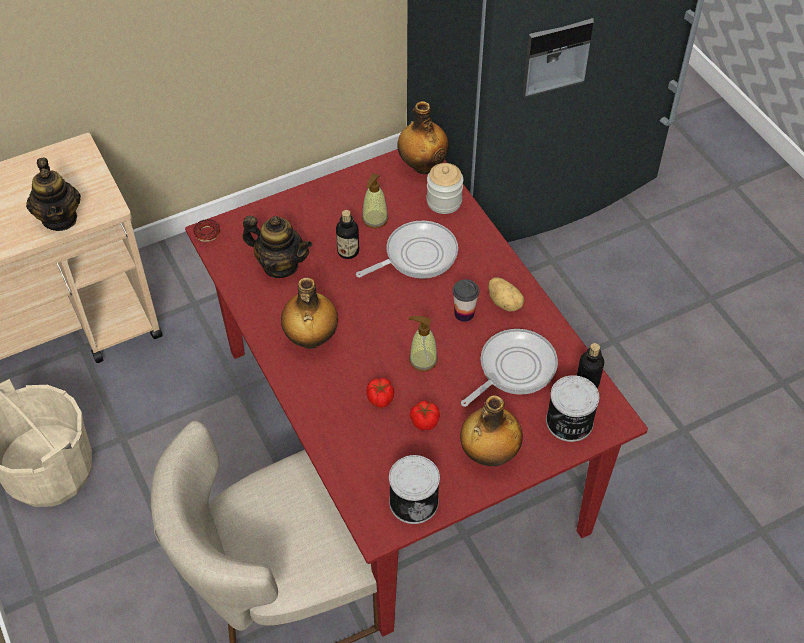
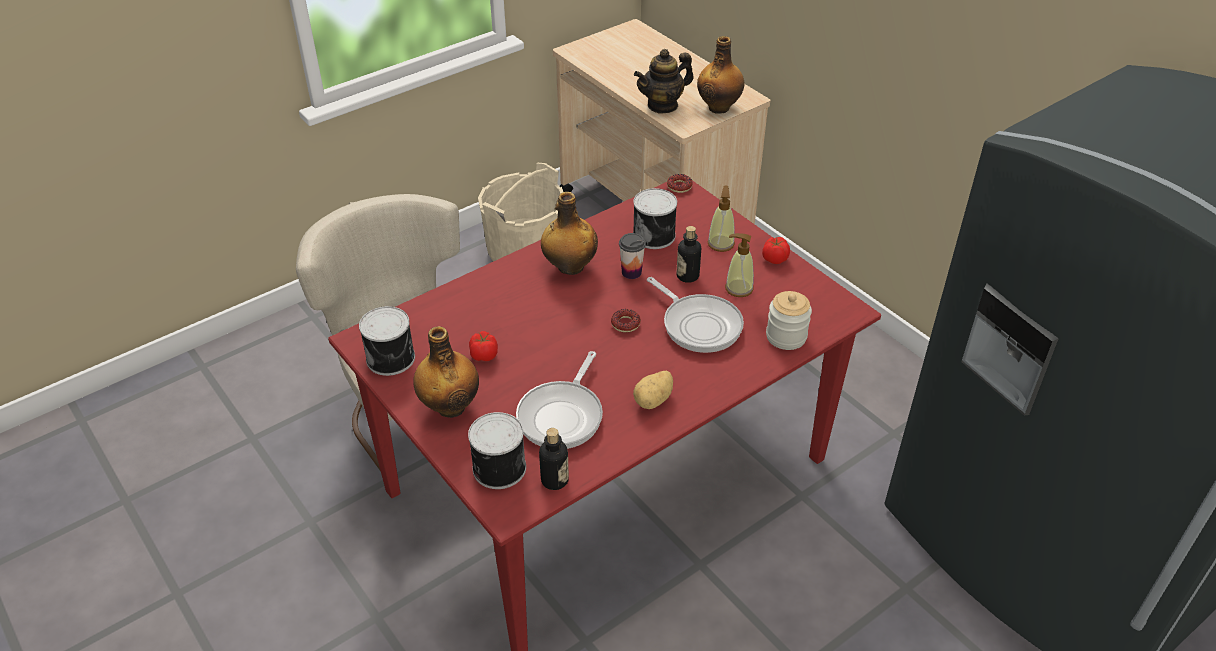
camera: 80 degrees right, 10 degrees down
(280, 265) = (655, 235): teapot -> can
(380, 399) = (506, 321): tomato -> tomato (774, 259)
(404, 307) = (625, 324): none -> donut
(422, 165) = (834, 314): bottle -> bottle (719, 107)
(422, 360) = (560, 345): soap dispenser -> soap dispenser (720, 243)
(464, 314) = (629, 369): cup -> cup (631, 272)
(513, 369) = (562, 415): frying pan -> frying pan turned 75 degrees clockwise

